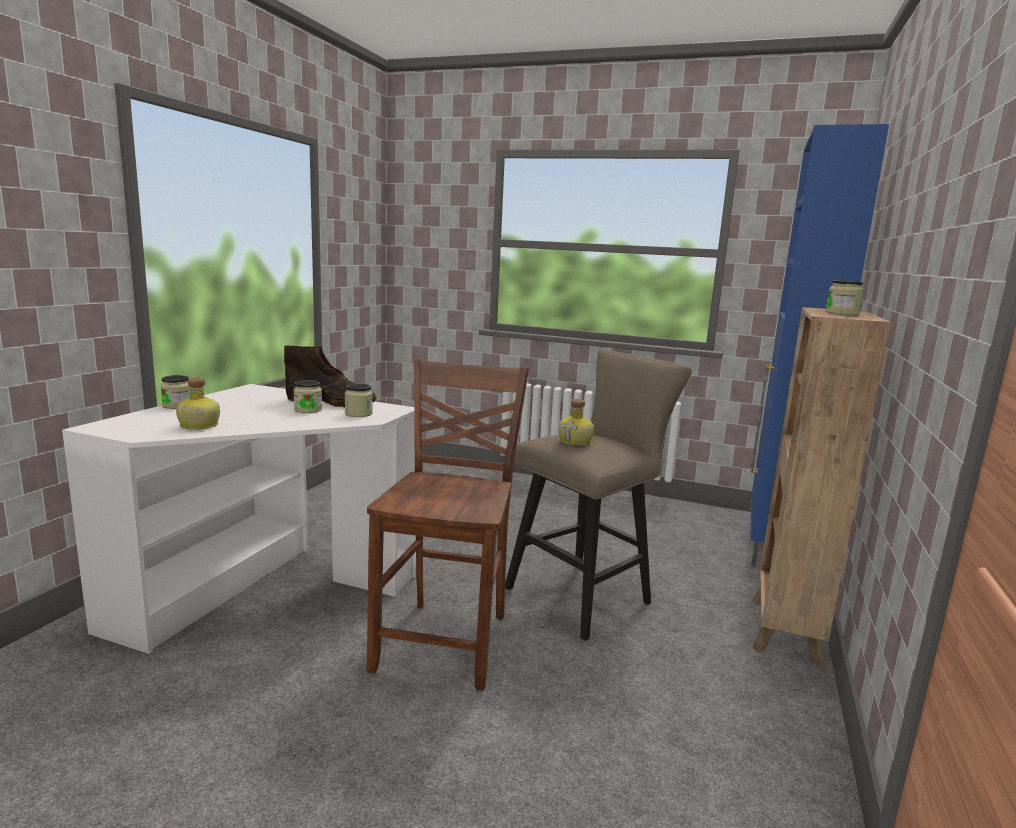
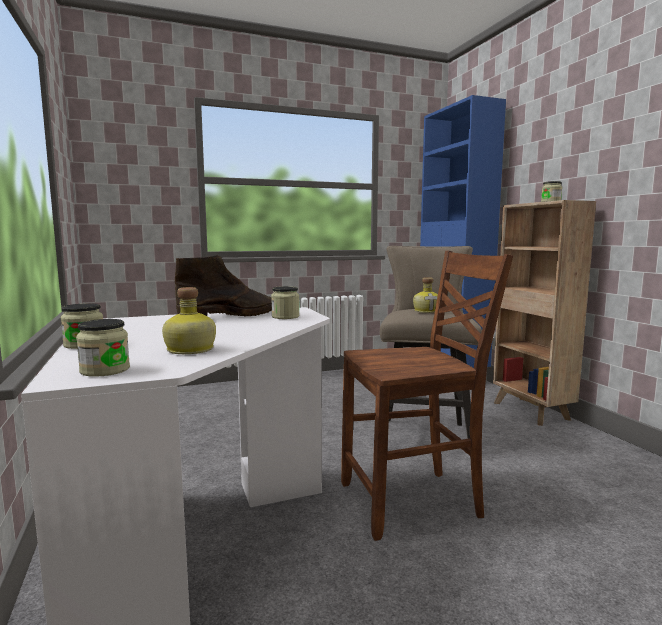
camera: 40 degrees left, 5 degrees down
(308, 410) = (235, 322): jar -> jar (105, 370)
(446, 641) = (413, 501): brown chair -> brown chair turned 105 degrees clockwise

